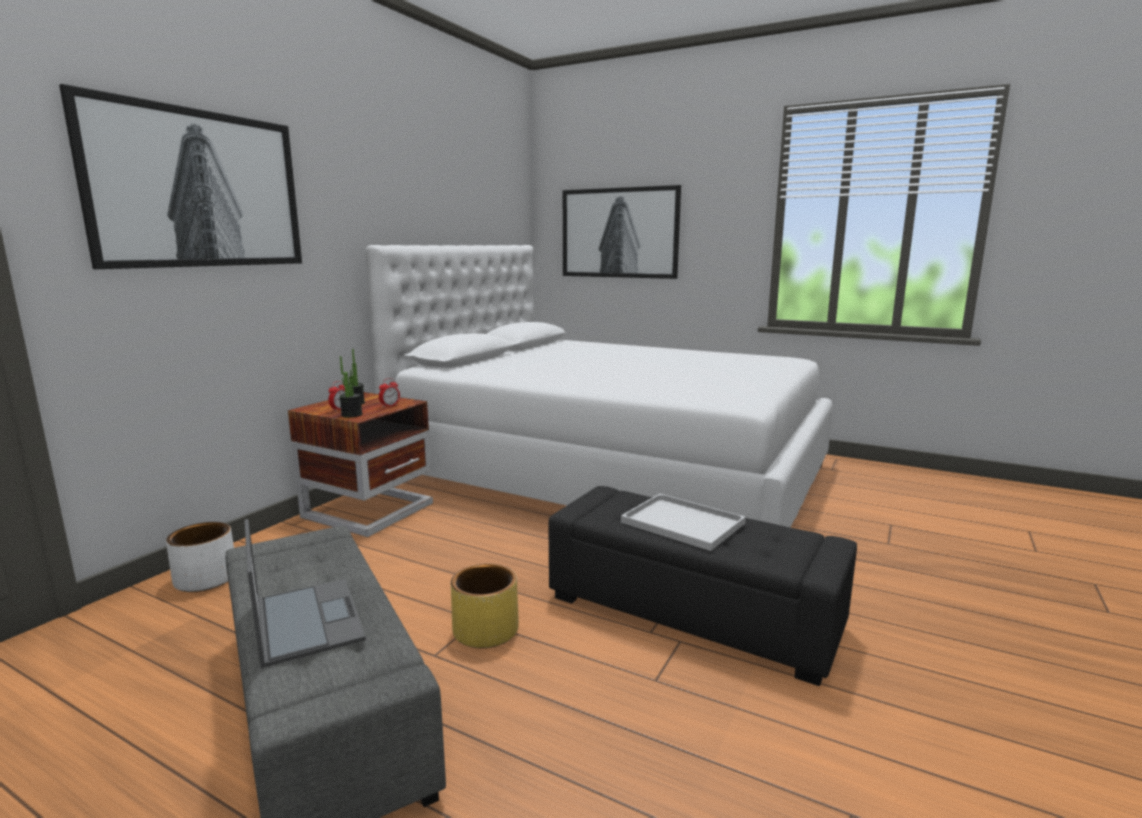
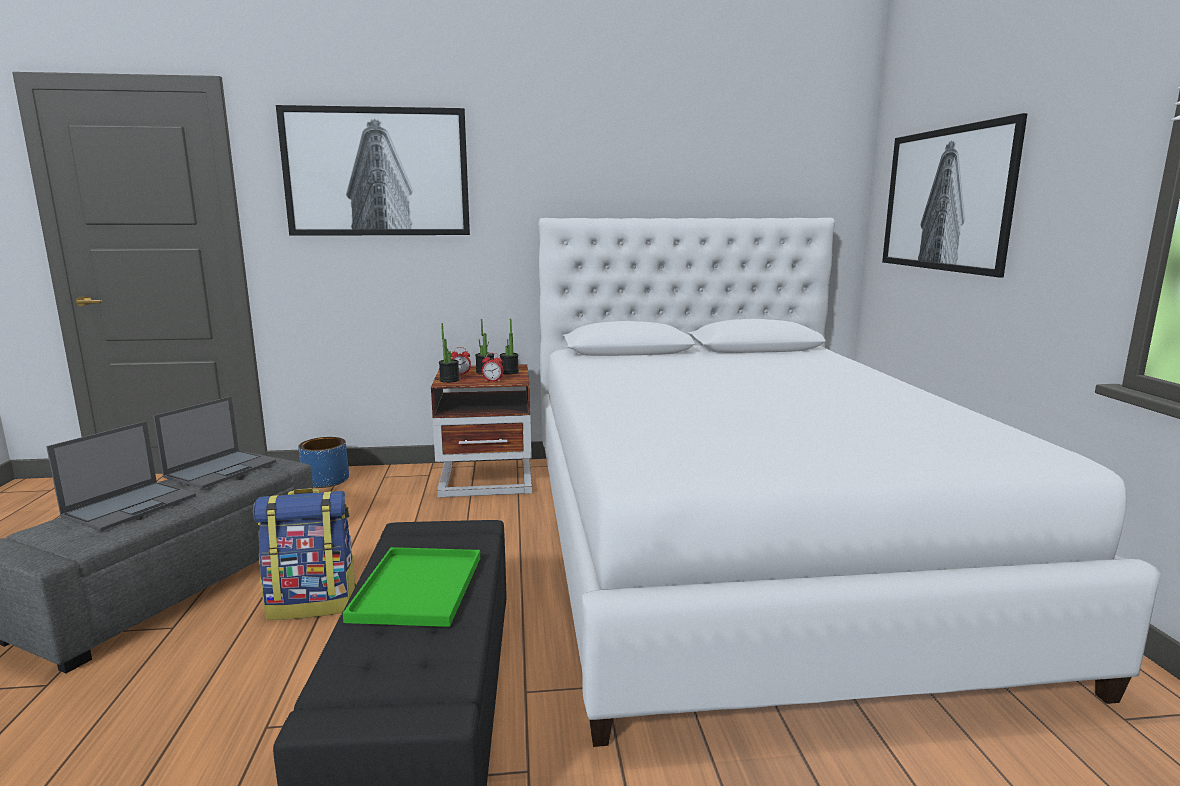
camera: 55 degrees right, 0 degrees up
(206, 579) = (325, 481): white planter -> blue planter
(278, 562) = (222, 469): none -> laptop
(375, 398) = (509, 372): none -> potted plant
(485, 630) = (313, 603): yellow planter -> backpack
(685, 523) = (418, 589): white tray -> green tray

